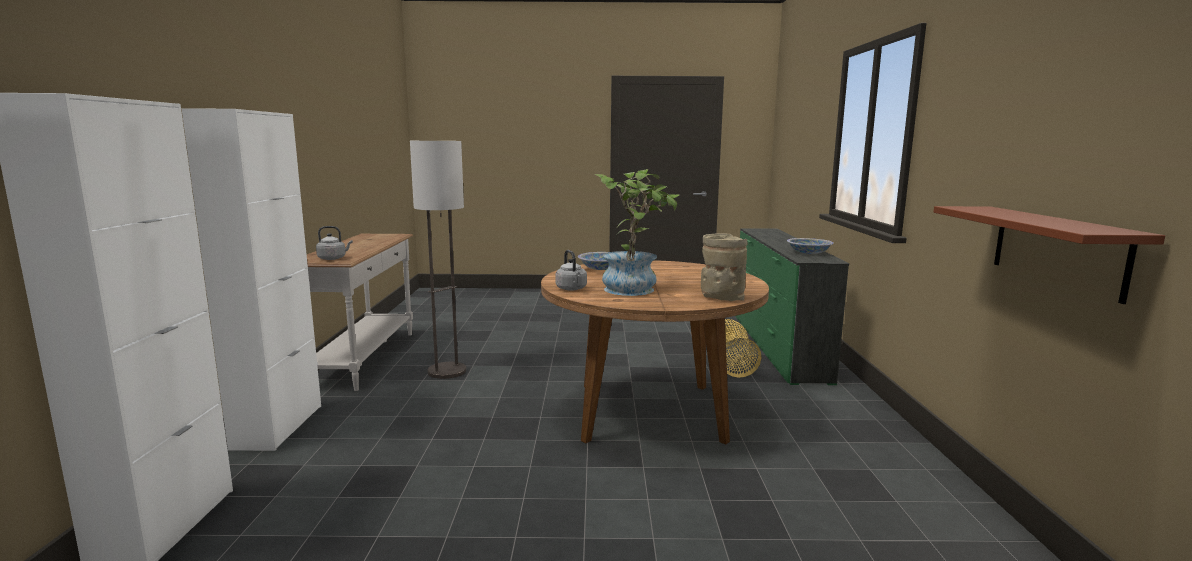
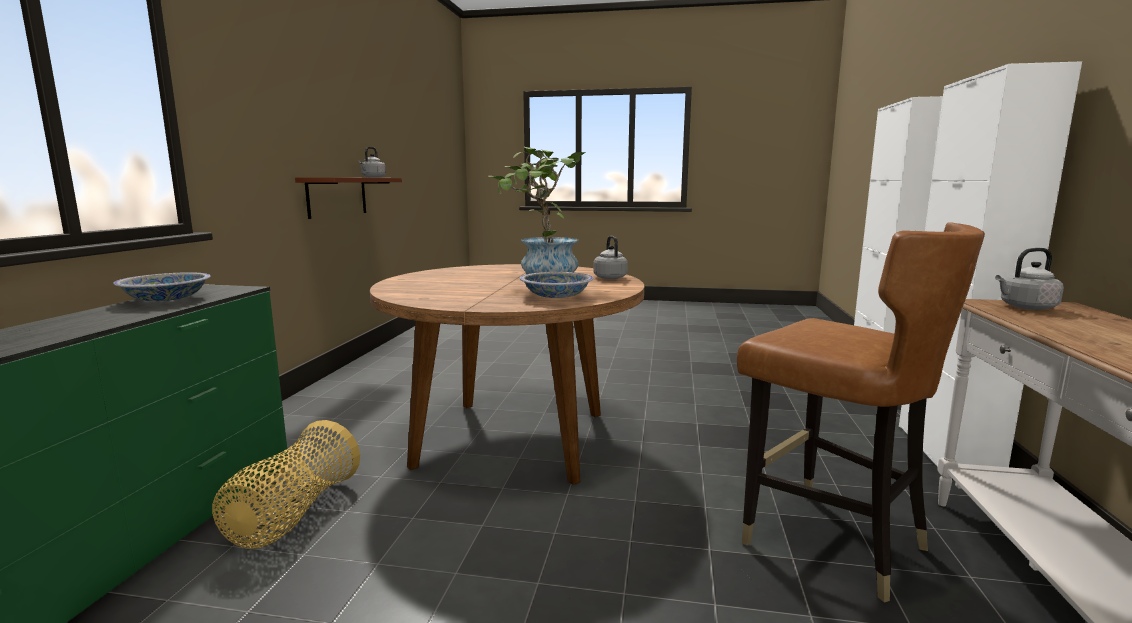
camera: 170 degrees left, 0 degrees up
(447, 371) = (831, 541): floor lamp -> brown chair
(721, 298) = (473, 268): beige vase -> none
(1072, 225) = (372, 177): none -> grey kettle

